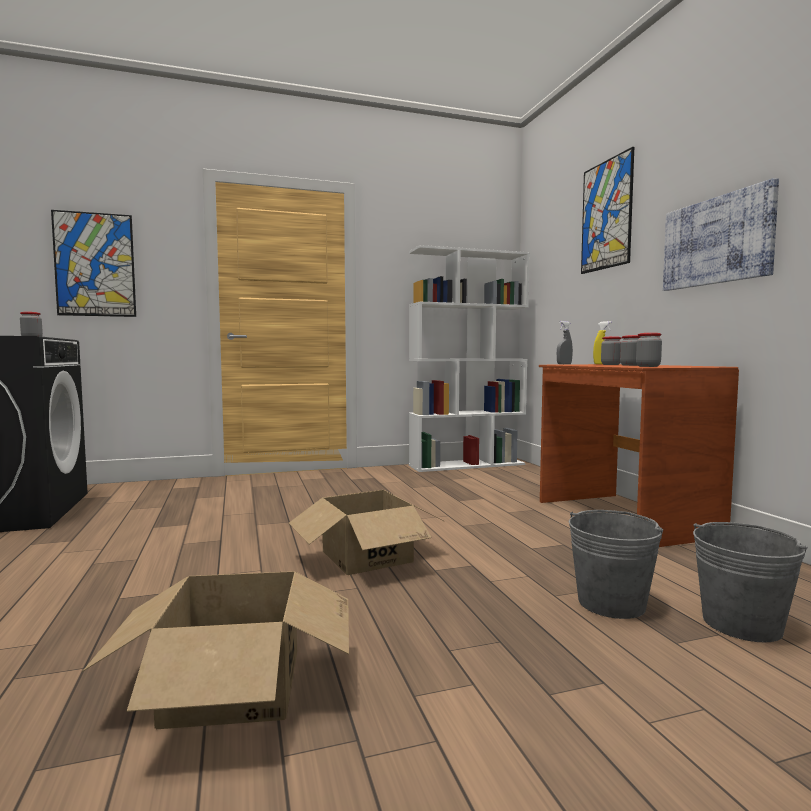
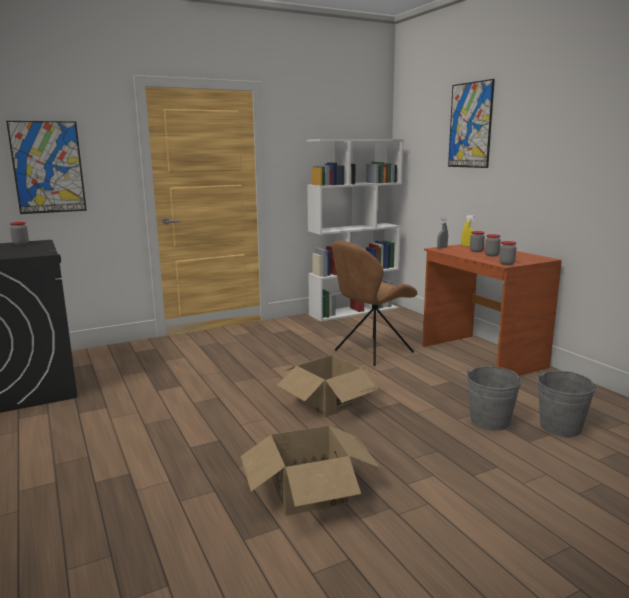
camera: 10 degrees left, 10 degrees up
(465, 504) = (371, 352): none -> brown chair
(716, 241) = (551, 169): picture -> none

